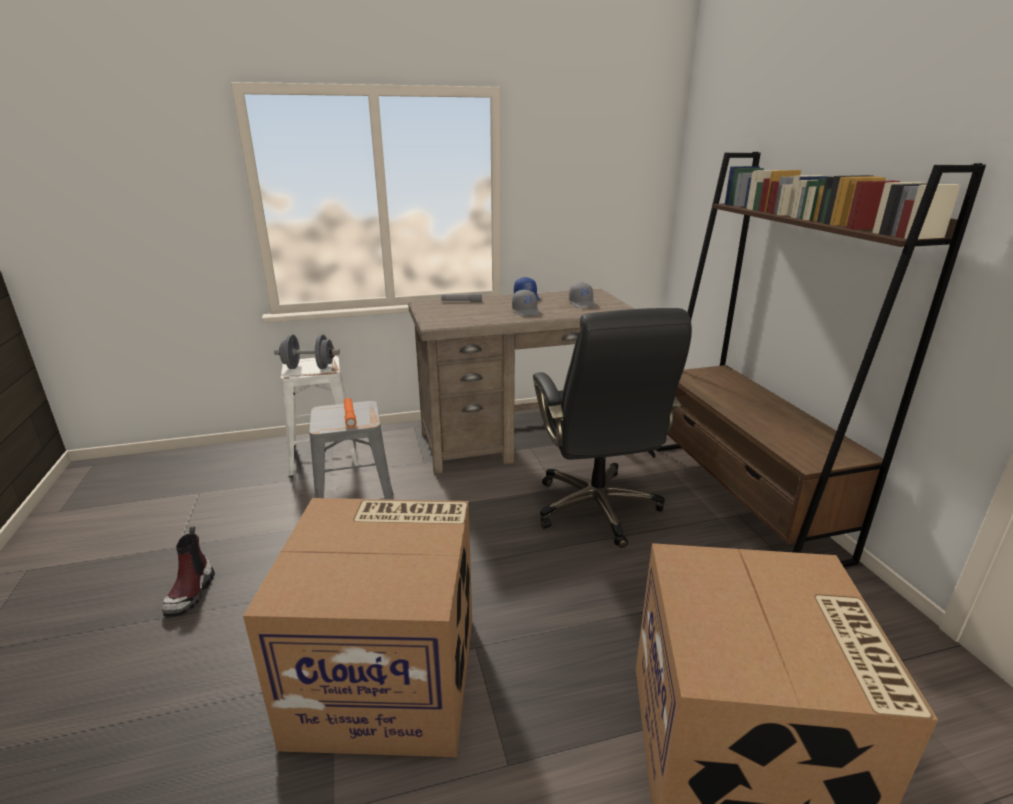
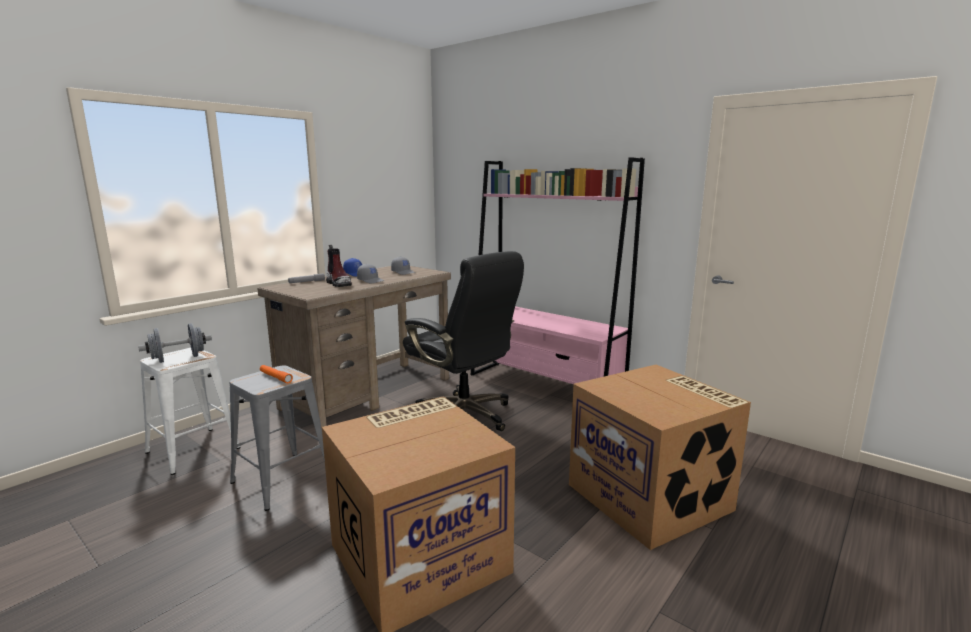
camera: 35 degrees left, 10 degrees down
(191, 593) = (162, 589): boot -> boot (339, 284)
(741, 499) = (544, 386): brown bookcase -> pink bookcase

